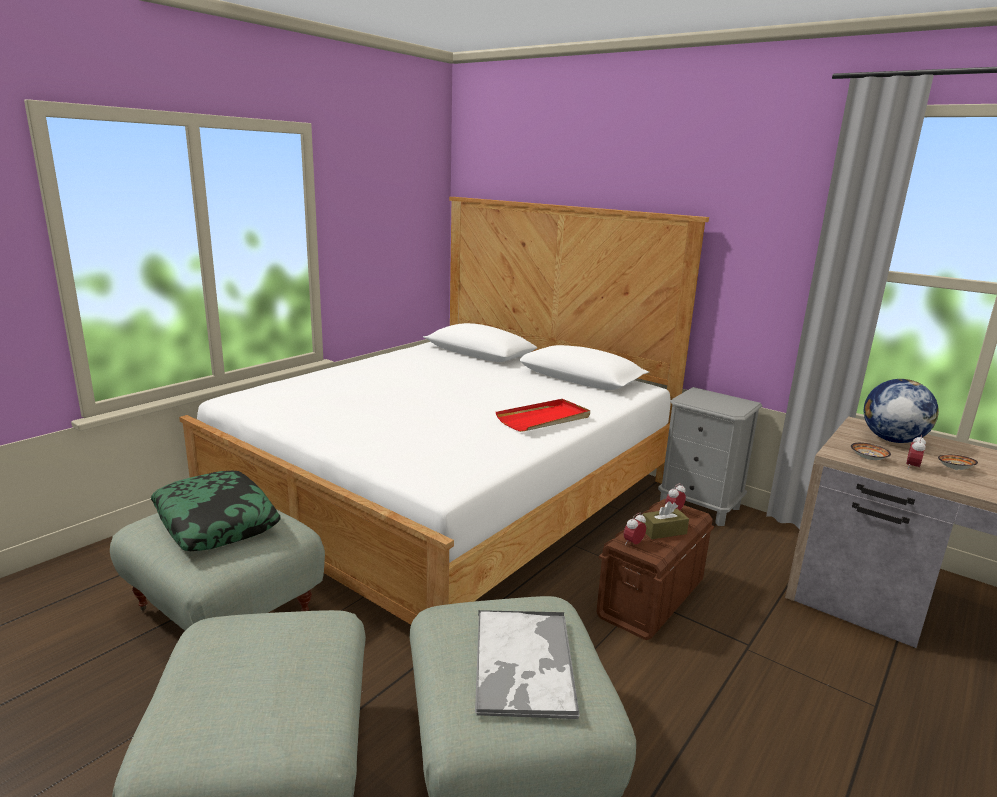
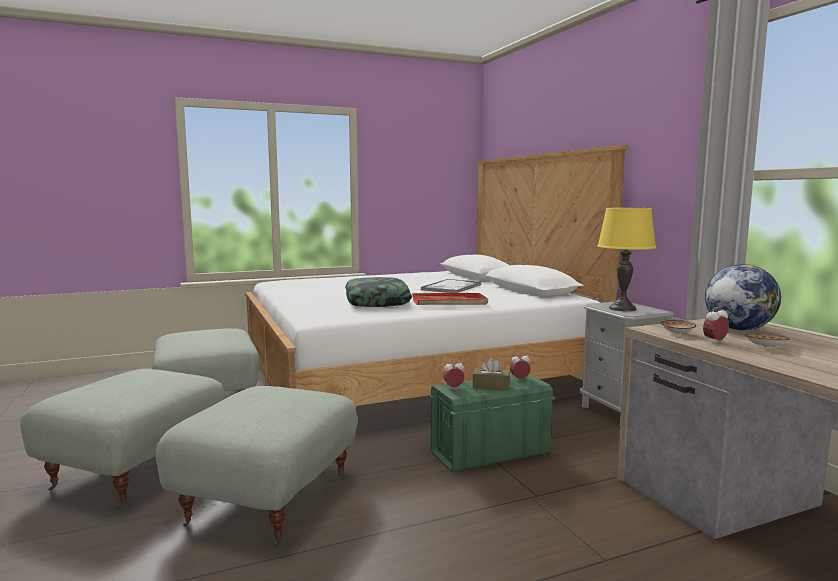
camera: 30 degrees right, 10 degrees down
(216, 522) = (206, 336): pillow -> pillow (377, 302)
(524, 663) = (261, 409): tray -> tray (451, 287)
(650, 599) = (489, 453): brown storage box -> green storage box
(715, 403) = (622, 308): none -> yellow table lamp

